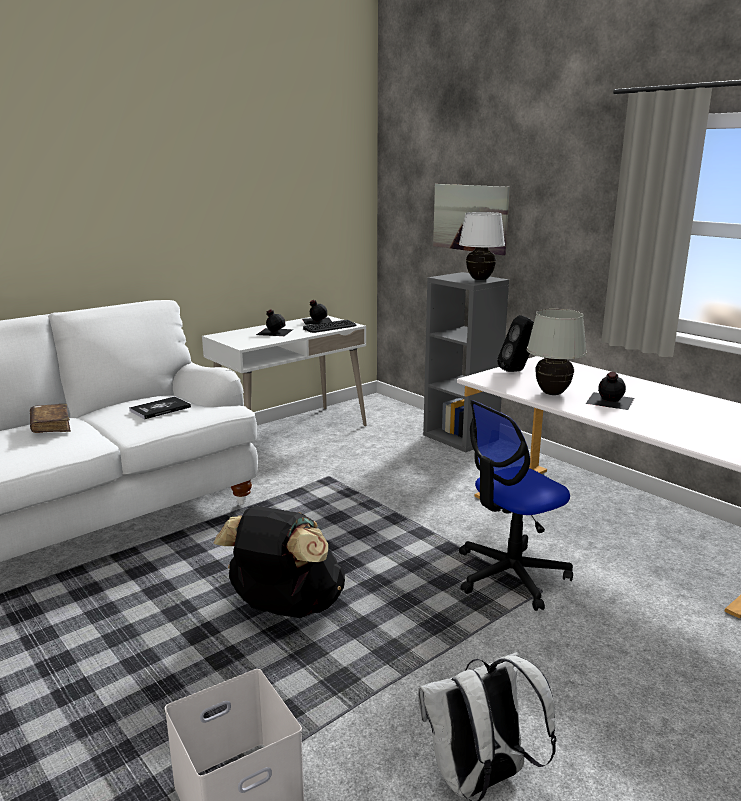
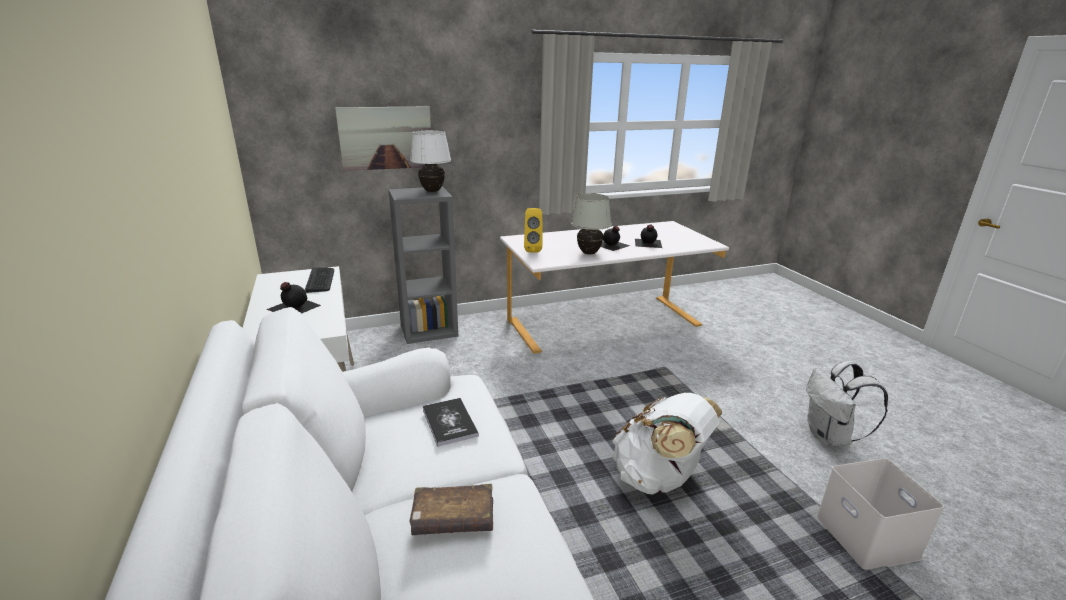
camera: 70 degrees left, 5 degrees up
(285, 608) = (658, 478): black backpack -> white backpack
(316, 320) = (280, 281): black bottle -> black bottle (647, 243)
(510, 575) = (644, 372): office chair -> none
(518, 371) = (533, 250): black speaker -> yellow speaker

